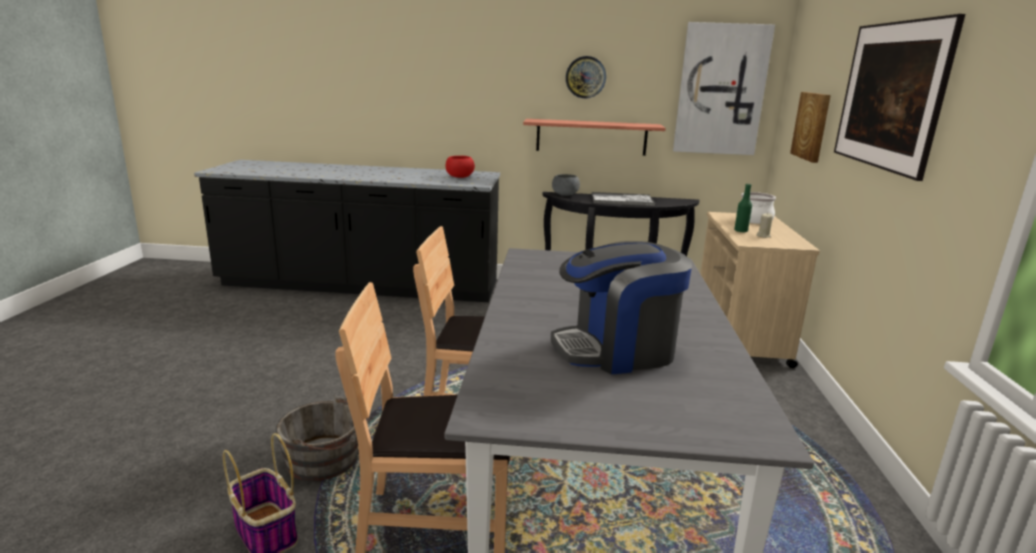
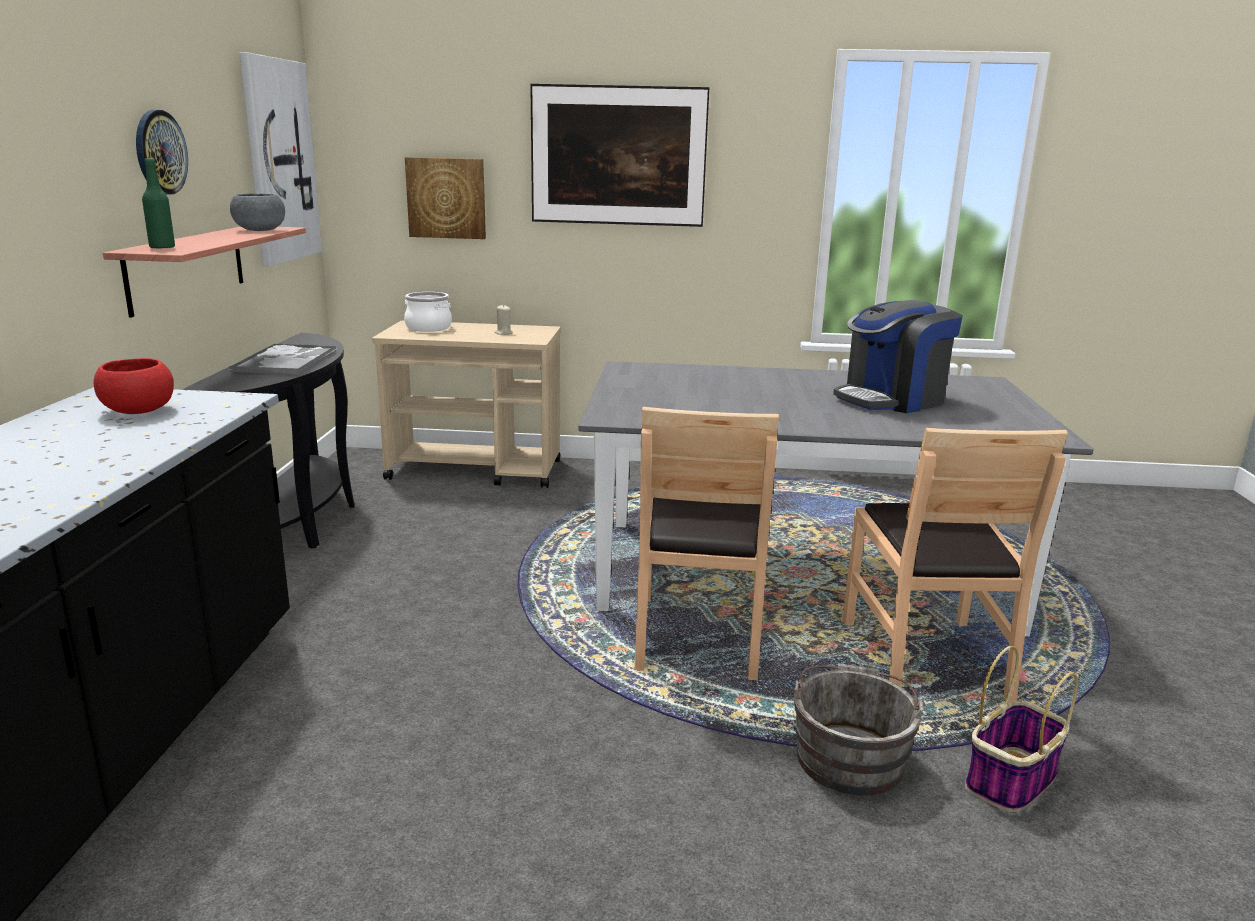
camera: 90 degrees left, 0 degrees up
(565, 194) = (214, 385): grey bowl -> grey bowl (259, 230)
(616, 350) = (892, 399): coffee machine -> coffee machine turned 75 degrees clockwise
(741, 231) = (480, 337): green bottle -> green bottle (162, 247)

